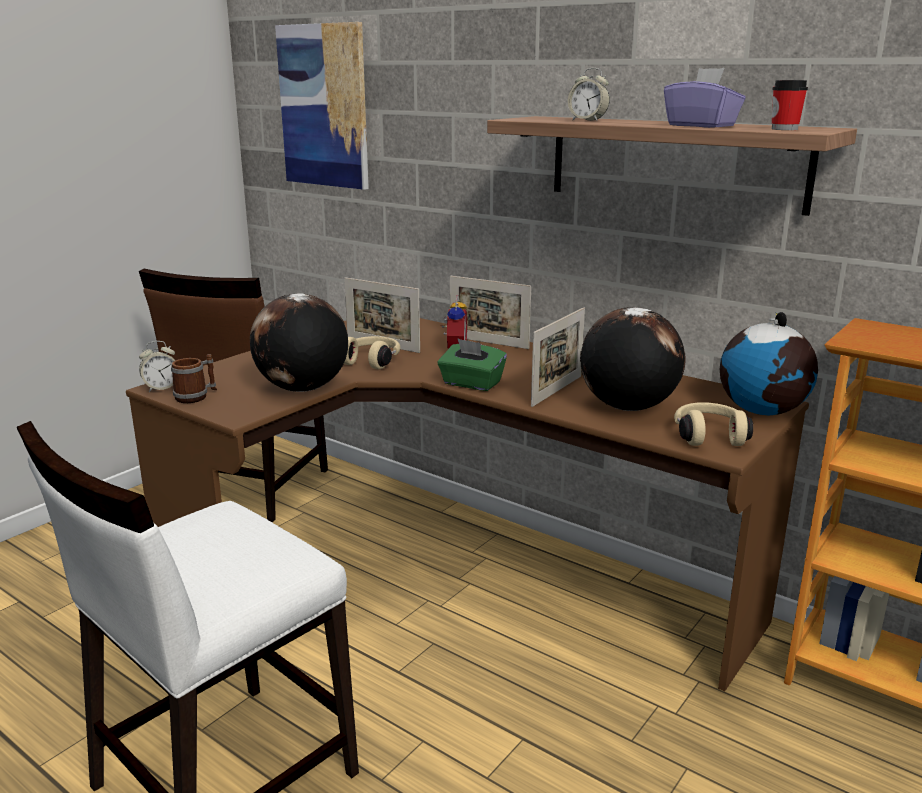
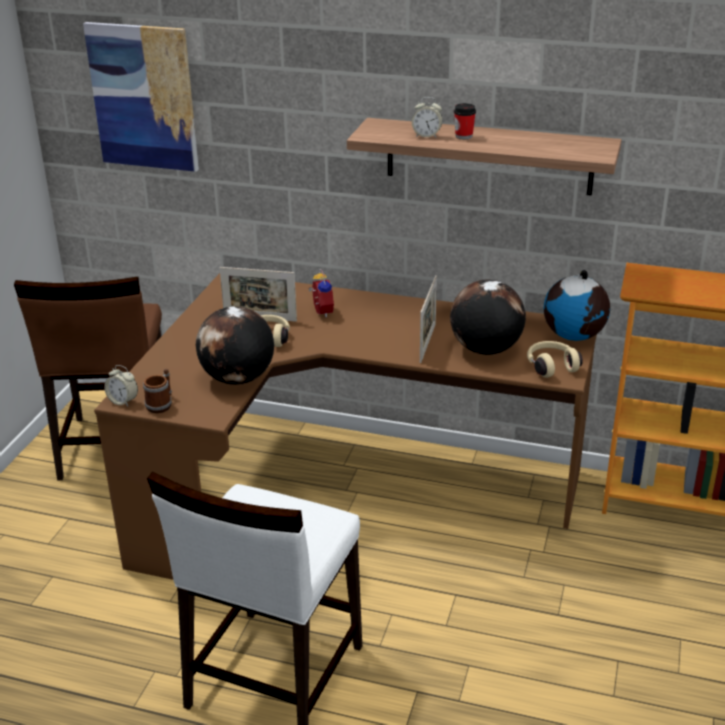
camera: 20 degrees left, 10 degrees up
(161, 388) = (123, 401): alarm clock -> alarm clock turned 75 degrees clockwise
(471, 384) = (361, 348): green tissue box -> none
(488, 342) = (342, 299): picture frame -> none
(701, 126) = (520, 146): purple tissue box -> none
(784, 129) = (580, 151): cup -> cup (463, 136)

